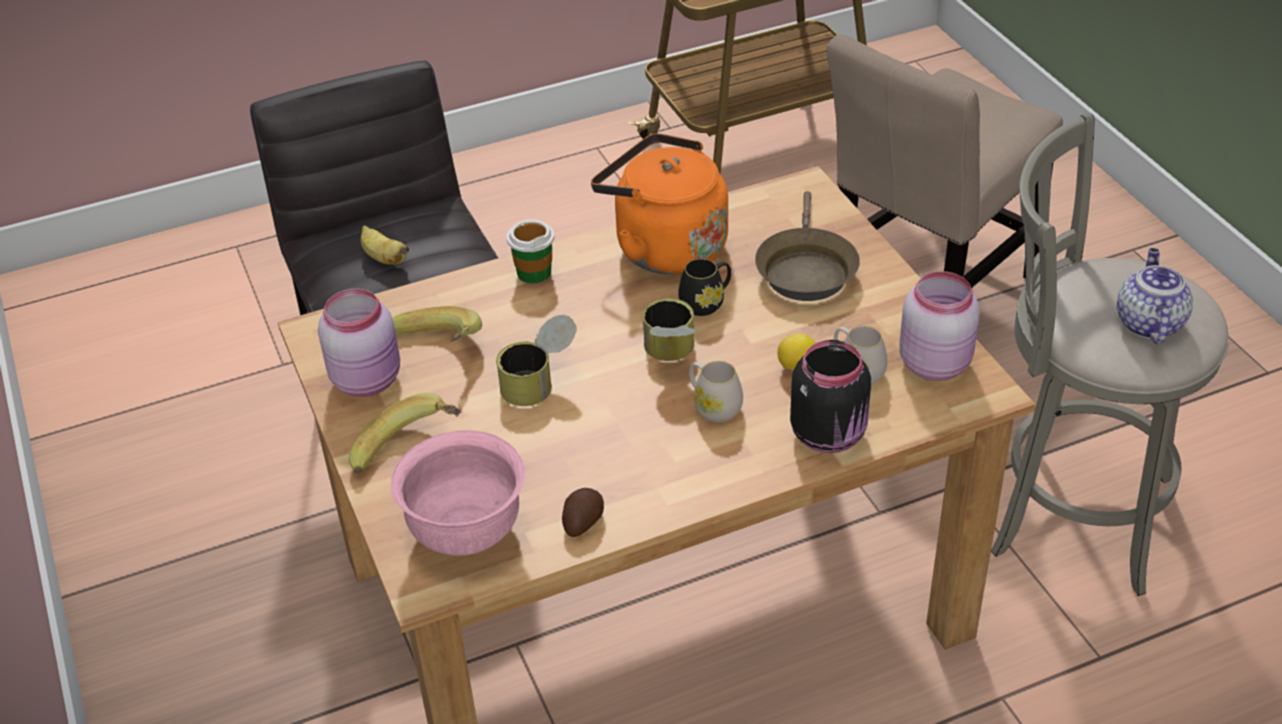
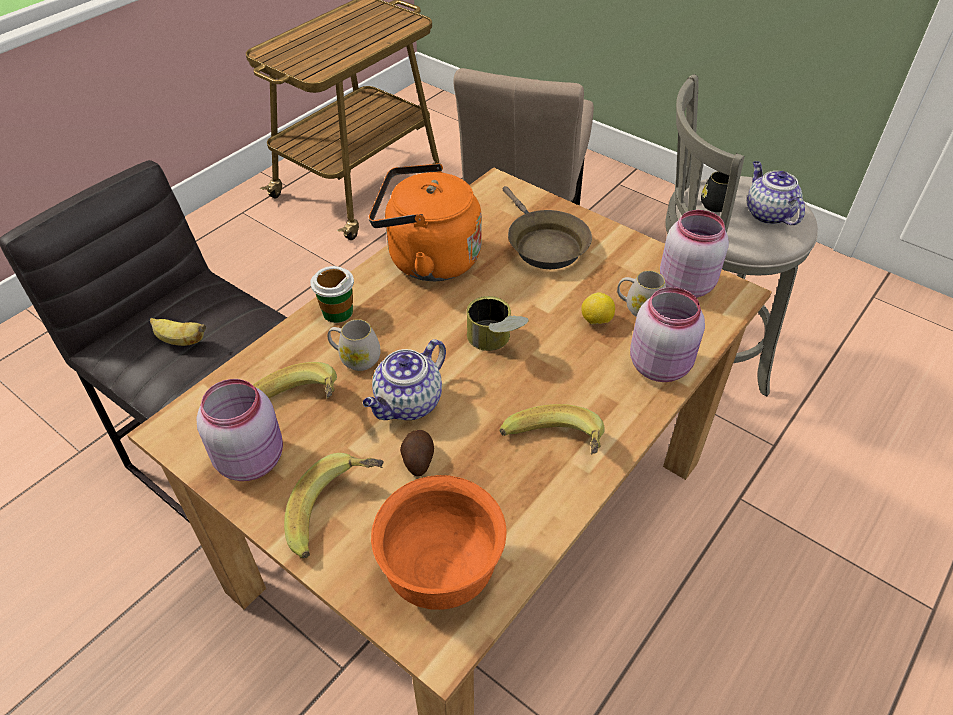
camera: 30 degrees left, 5 degrees up
(467, 532) = (441, 572): pink bowl -> orange bowl
(540, 382) = (408, 404): can -> teapot
(582, 521) = (533, 517): potato -> potato (417, 459)
(649, 472) = (554, 450): none -> banana
(706, 302) = (491, 292): black mug -> black mug (716, 202)
(713, 406) = (560, 374): white mug -> white mug (355, 358)
(830, 434) = (660, 364): black jar -> pink jar

